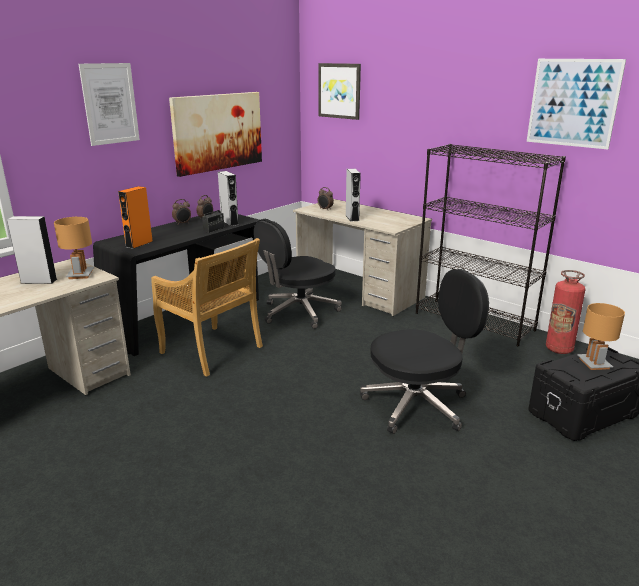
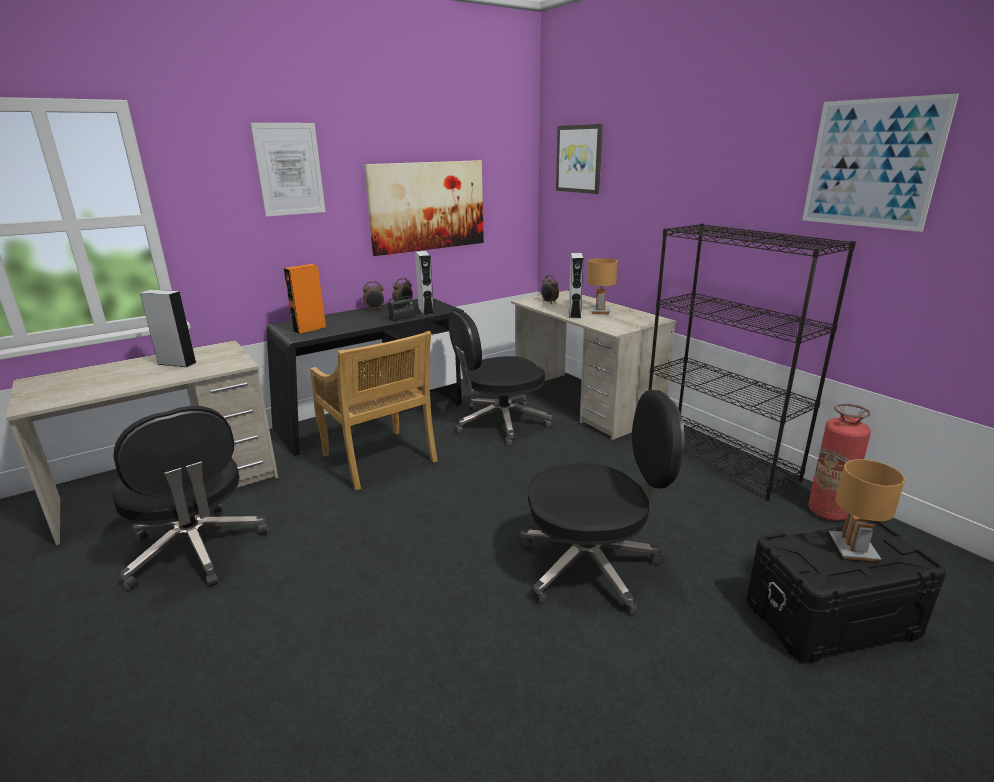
camera: 15 degrees right, 0 degrees up
(80, 275) = (223, 359): brown table lamp -> brown table lamp (599, 311)
(93, 439) = (196, 551): none -> black office chair

